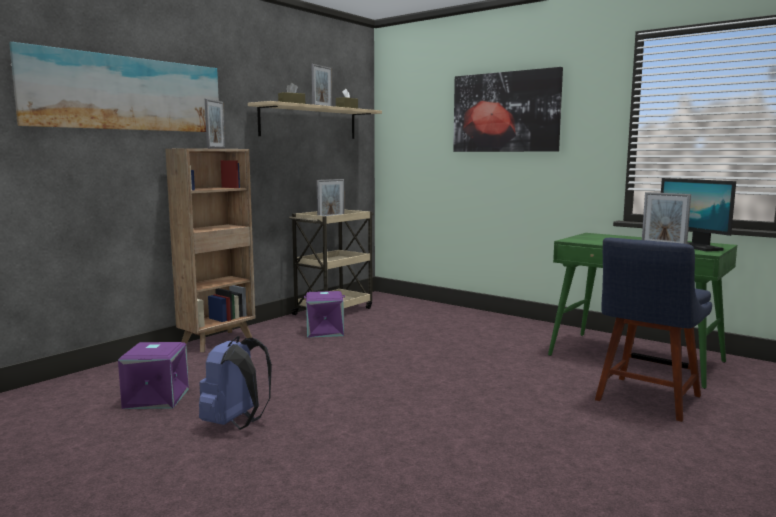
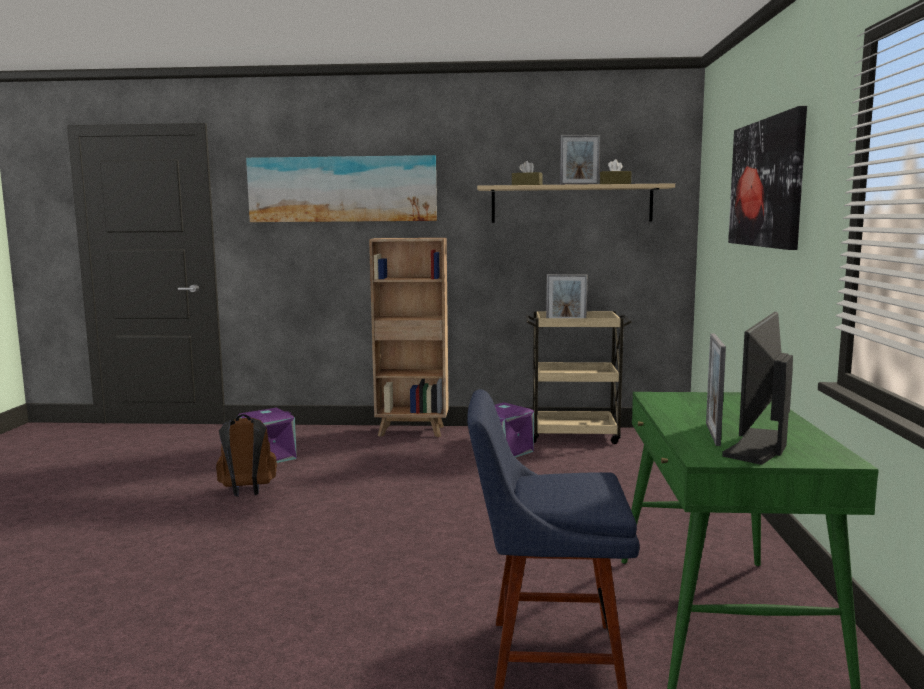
camera: 55 degrees right, 0 degrees up
(216, 148) = (420, 237): picture frame -> none
(236, 423) = (247, 491): blue backpack -> brown backpack

